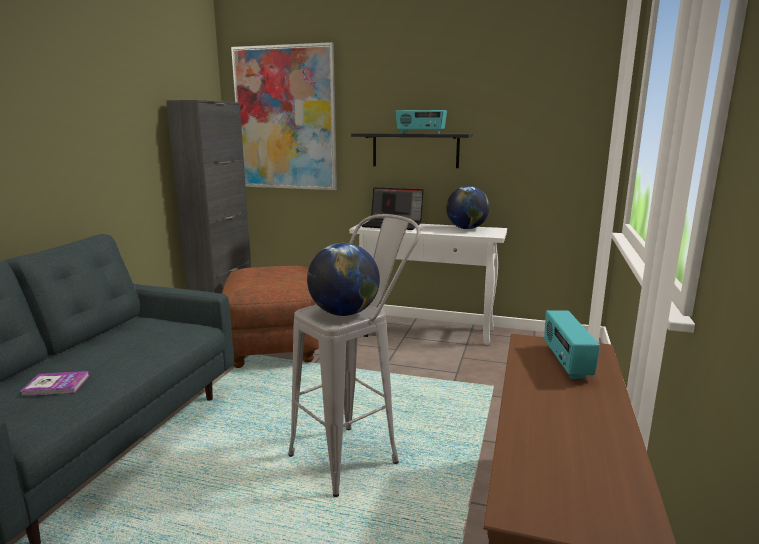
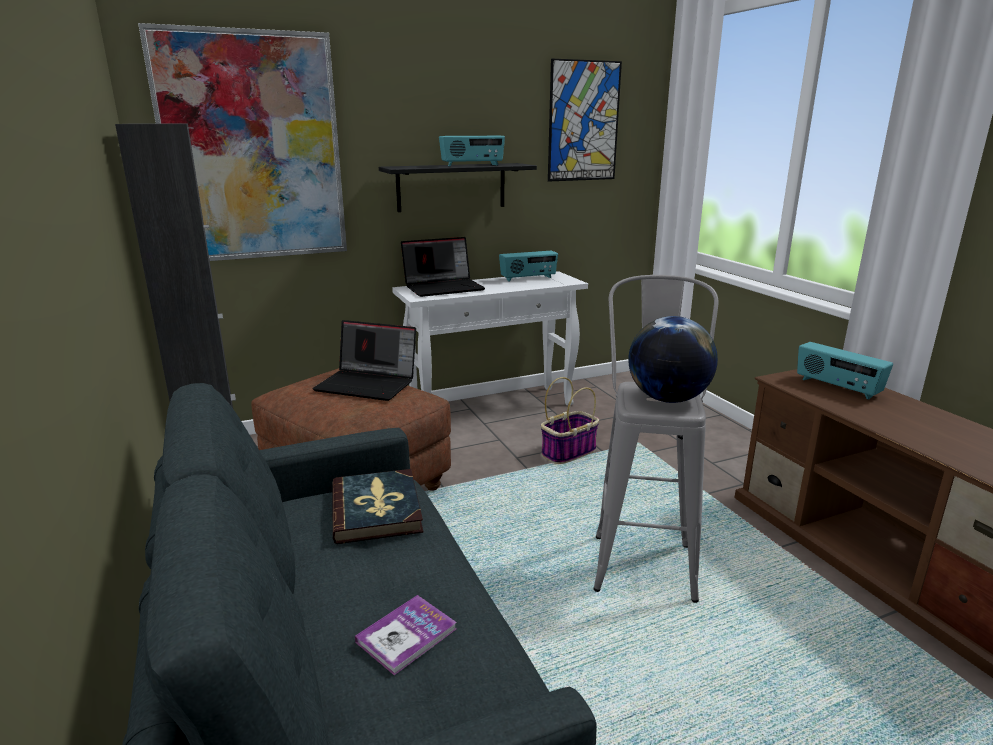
camera: 40 degrees left, 5 degrees up
(164, 334) = (377, 510): none -> book
(283, 275) = (368, 384): none -> laptop
(428, 373) = (569, 452): none -> basket
(466, 228) = (528, 278): globe -> radio
(539, 99) = (583, 121): none -> picture

